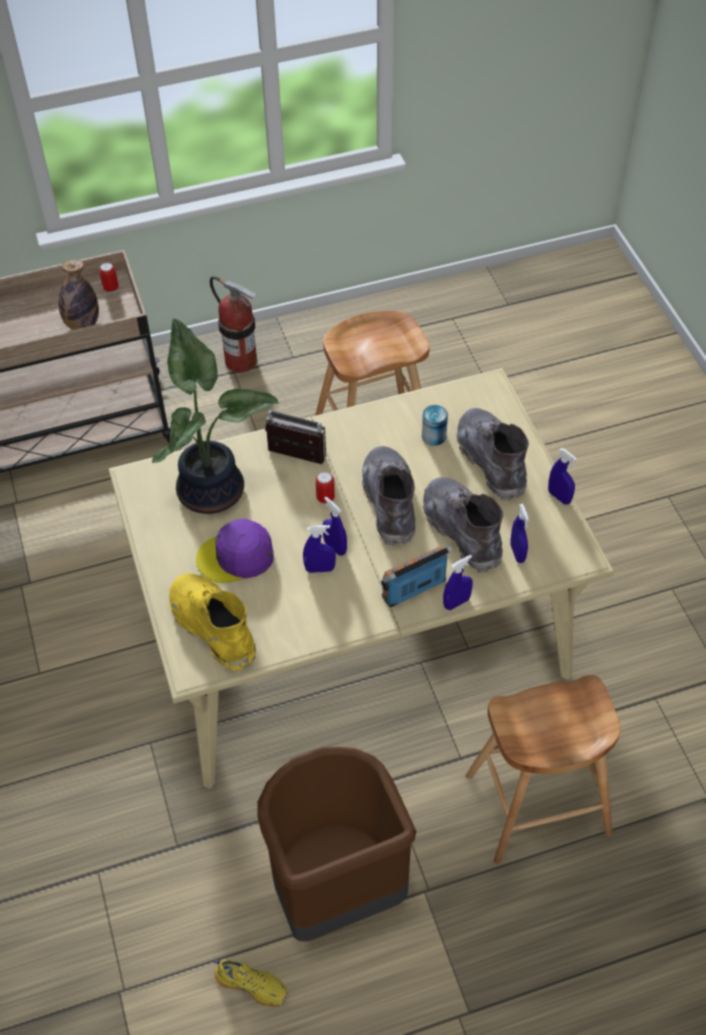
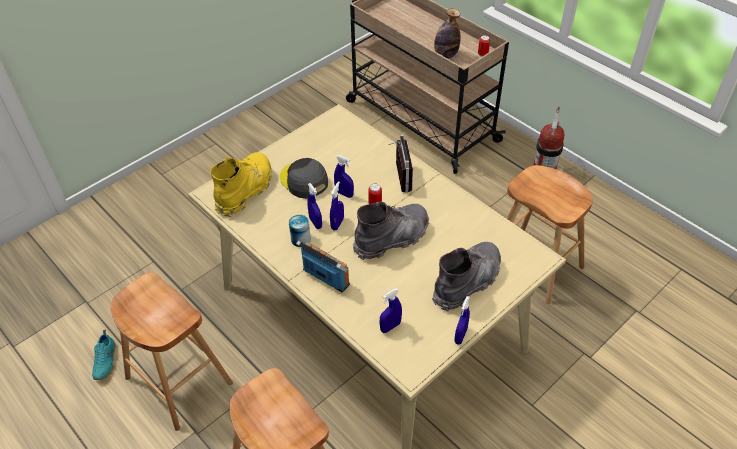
camera: 65 degrees right, 5 degrees down
(213, 488) = (350, 151): potted plant -> none
(236, 556) = (303, 181): purple cap -> grey cap
(252, 983) = (106, 361): yellow shoe -> turquoise shoe
(336, 890) = (179, 380): brown trash can -> brown stool
(434, 436) = (468, 241): can -> can (300, 239)
(456, 603) = (326, 305): blue spray bottle -> blue spray bottle (344, 194)
(461, 531) = (391, 286): grey boot -> none

